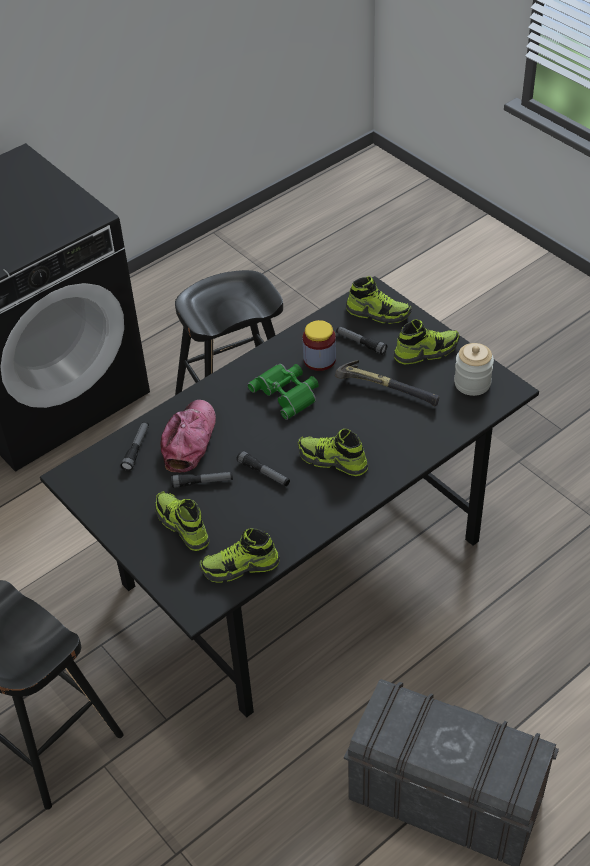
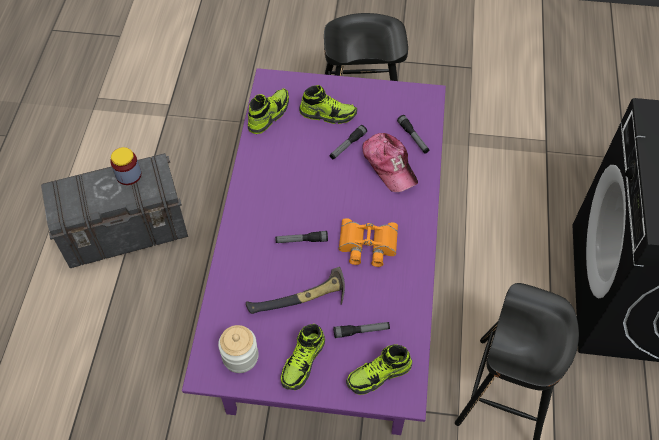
camera: 135 degrees right, 10 degrees up
(264, 473) = (317, 177): flashlight -> flashlight (301, 240)
(287, 392) = (367, 246): green binoculars -> orange binoculars
(301, 565) = (328, 303): black dining table -> purple dining table
(319, 359) = (375, 291): jar -> jar (128, 175)
(332, 461) = (282, 216): shoe -> none

